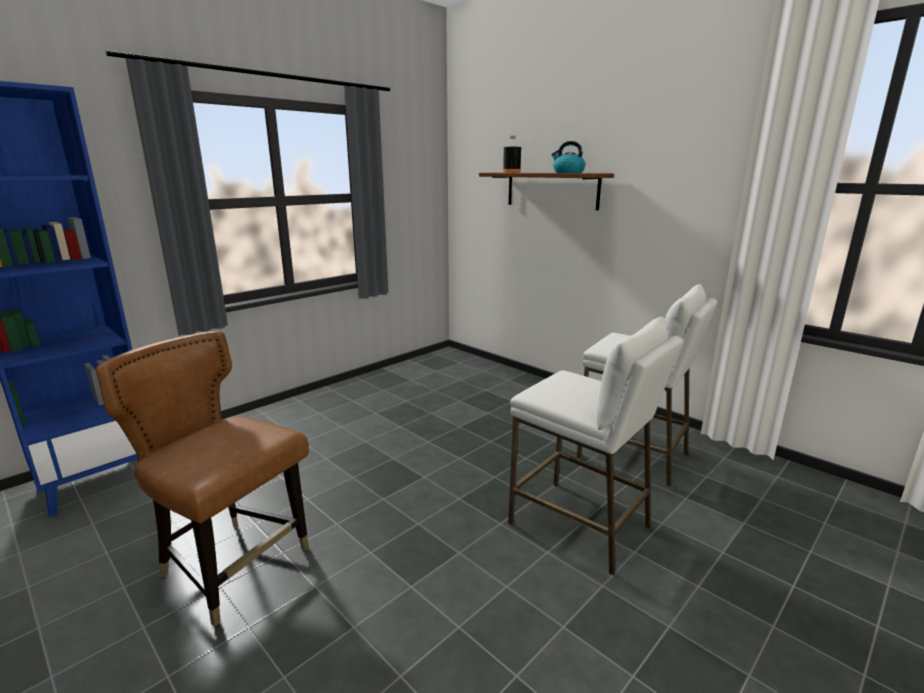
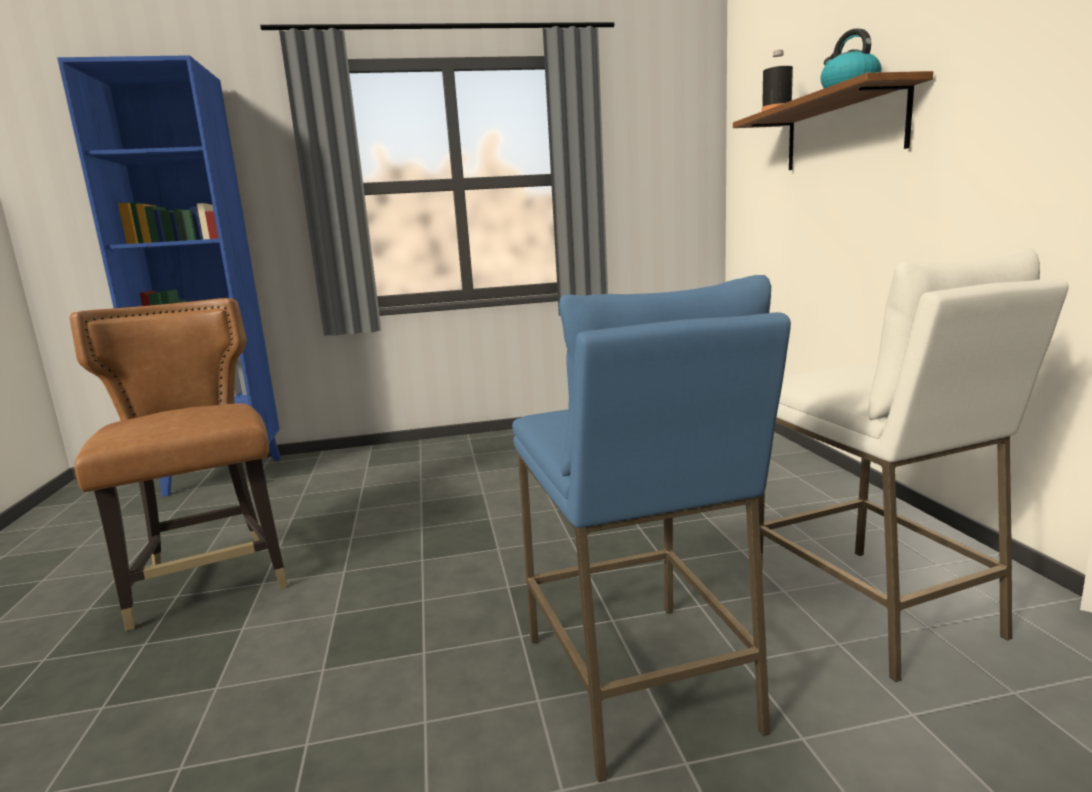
camera: 35 degrees right, 5 degrees down
(580, 524) = (639, 682): white stool -> blue stool

